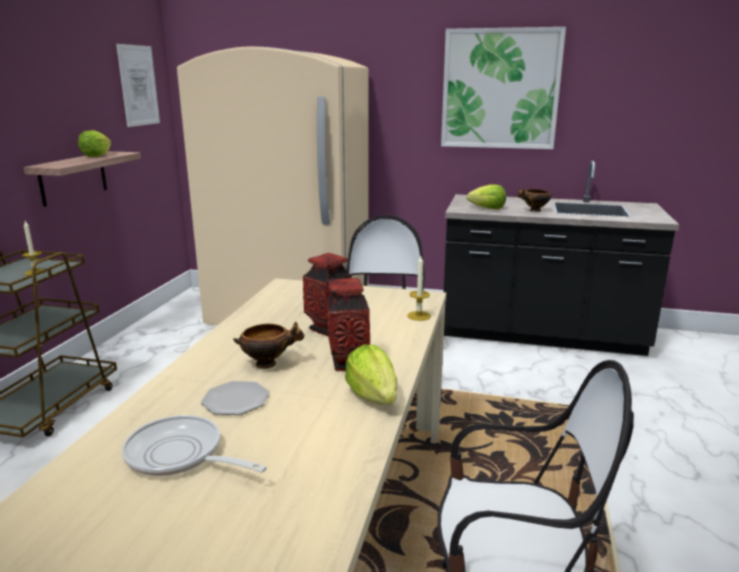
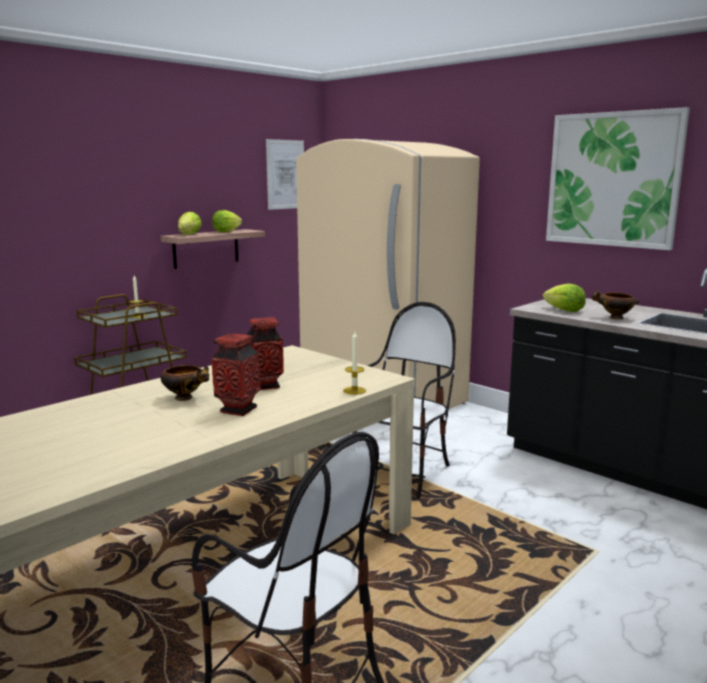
camera: 30 degrees right, 5 degrees down
(180, 456) = (49, 434): frying pan -> none
(235, 401) = (128, 414): plate -> none
(373, 396) = (216, 433): lettuce -> lettuce (189, 234)

